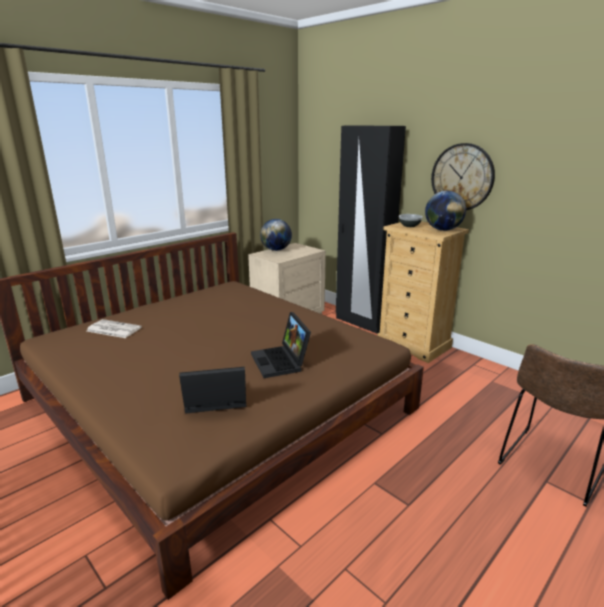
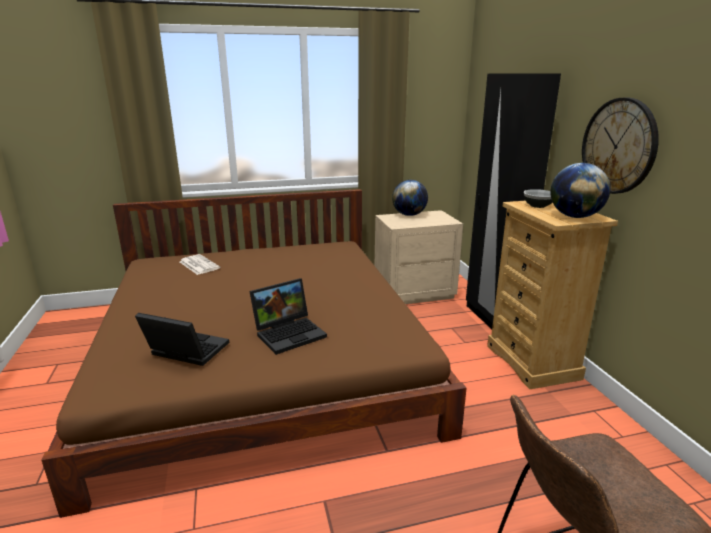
camera: 30 degrees right, 0 degrees up
(281, 362) = (290, 333): laptop -> laptop turned 135 degrees counterclockwise

